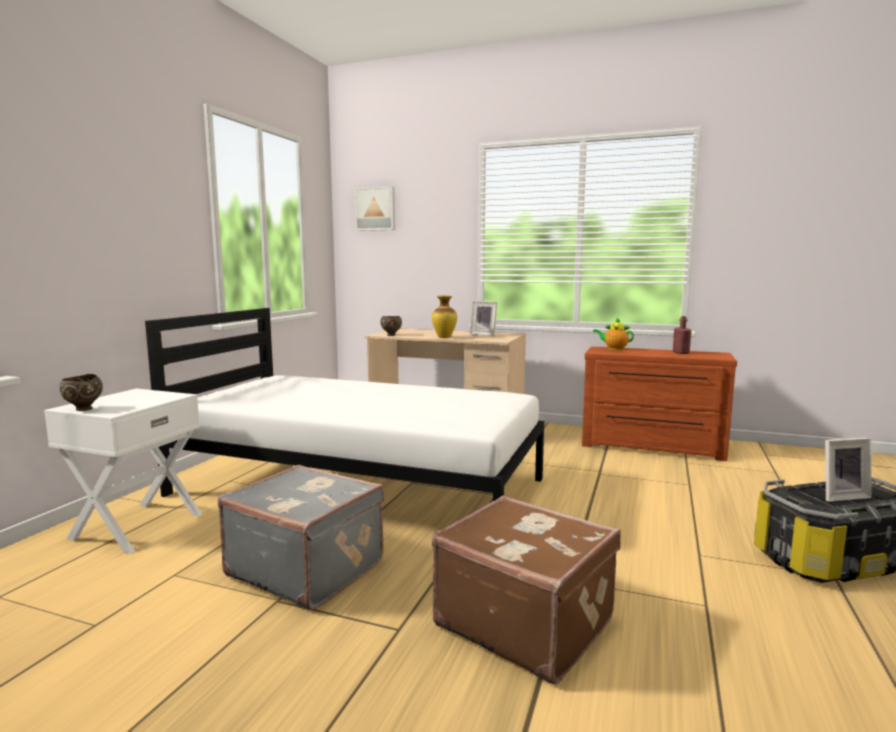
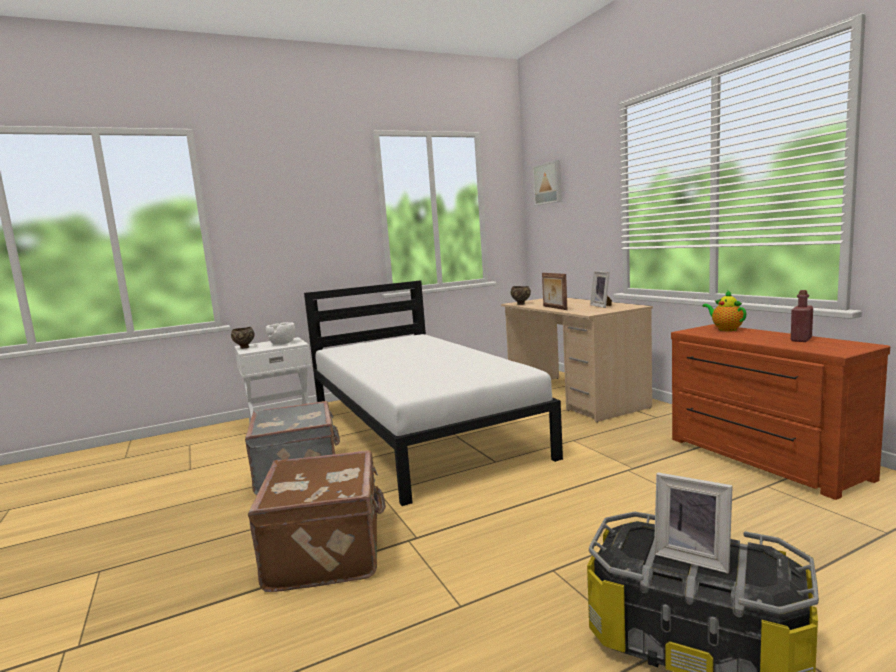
camera: 45 degrees right, 0 degrees up
(142, 397) = (282, 343): none -> white bowl
(444, 337) = (554, 308): vase -> picture frame

